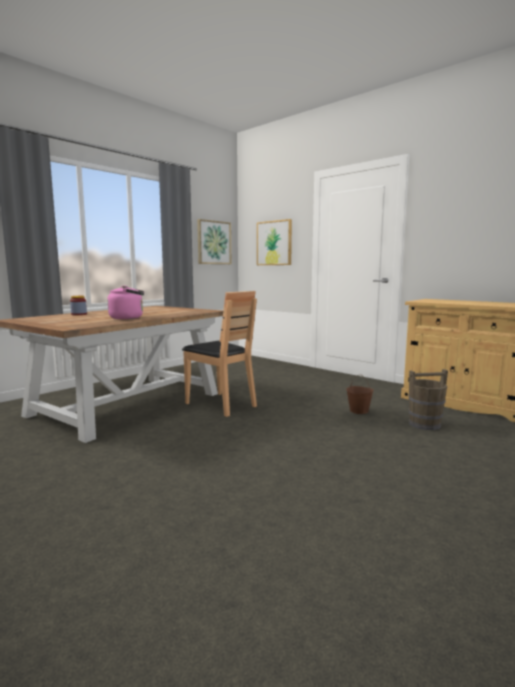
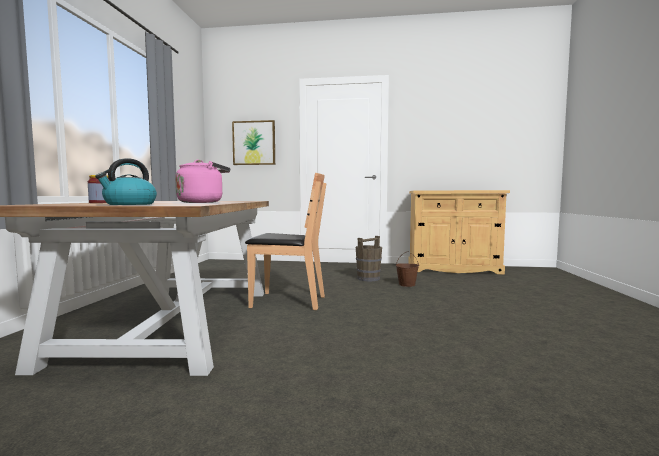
camera: 35 degrees left, 5 degrees down
(57, 323) = (129, 204): none -> kettle
(214, 242) = (187, 137): picture -> none
(425, 424) = (462, 284): brown bucket -> brown bucket (368, 278)

